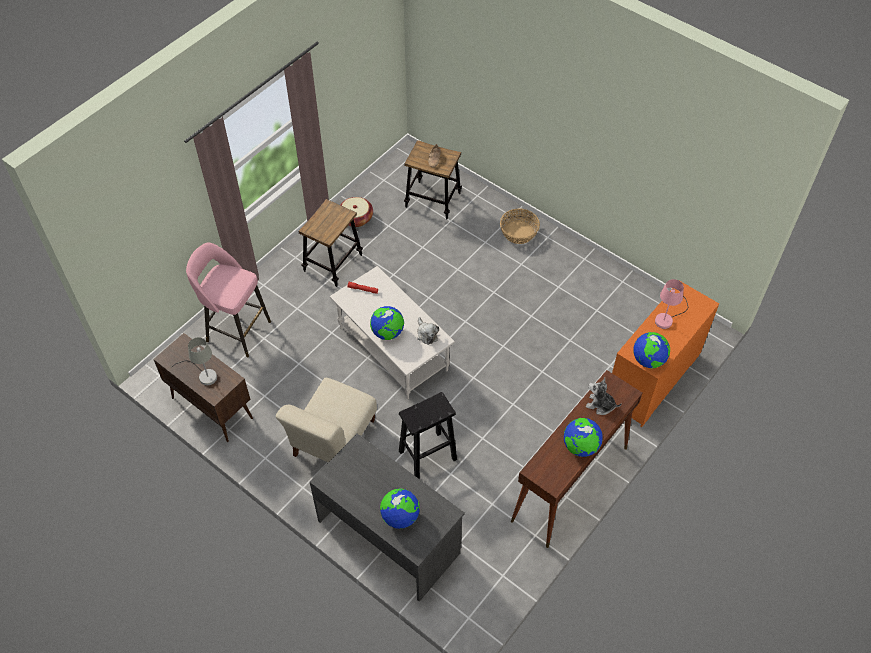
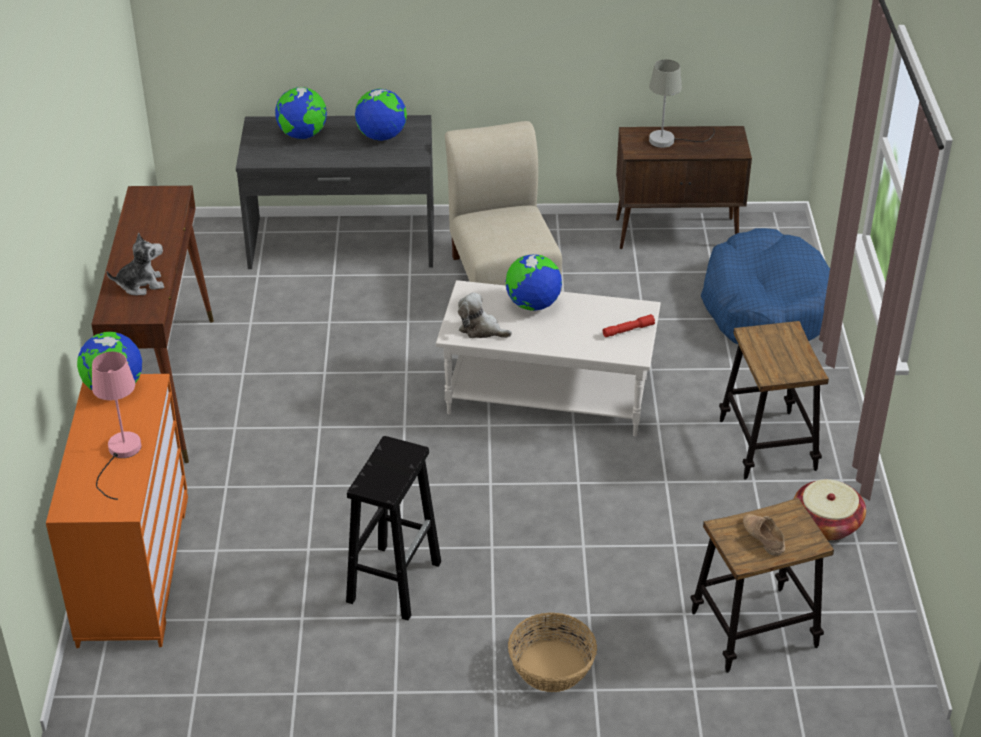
camera: 140 degrees right, 15 degrees down
(236, 330) = (765, 307): pink stool -> blue dog bed
(427, 456) = (376, 322): black stool -> black stool (394, 580)
(580, 446) = (135, 237): globe -> globe (381, 137)

